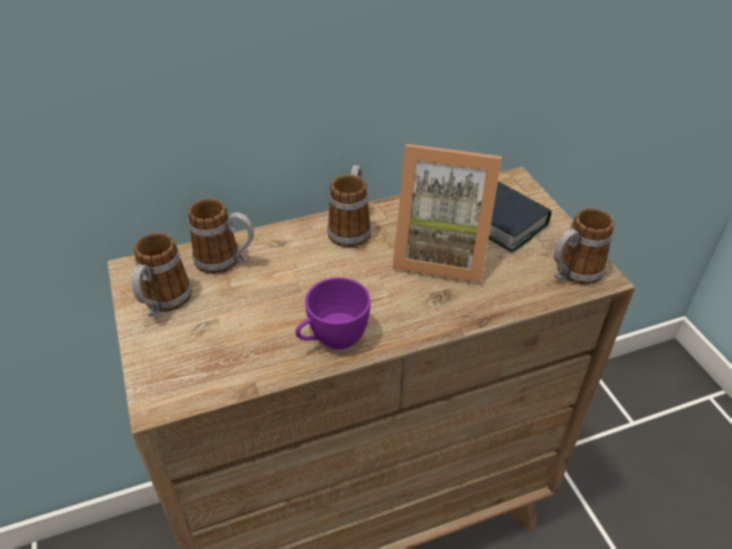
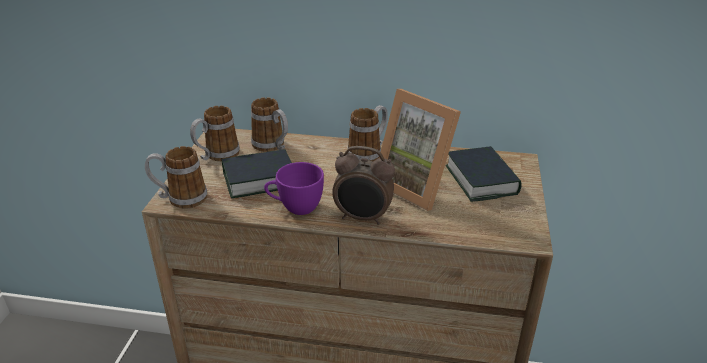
camera: 30 degrees right, 10 degrees down
(252, 317) = (259, 180): none -> book
(420, 321) = (363, 218): none -> alarm clock
(572, 274) = (507, 229): mug -> mug (180, 199)

